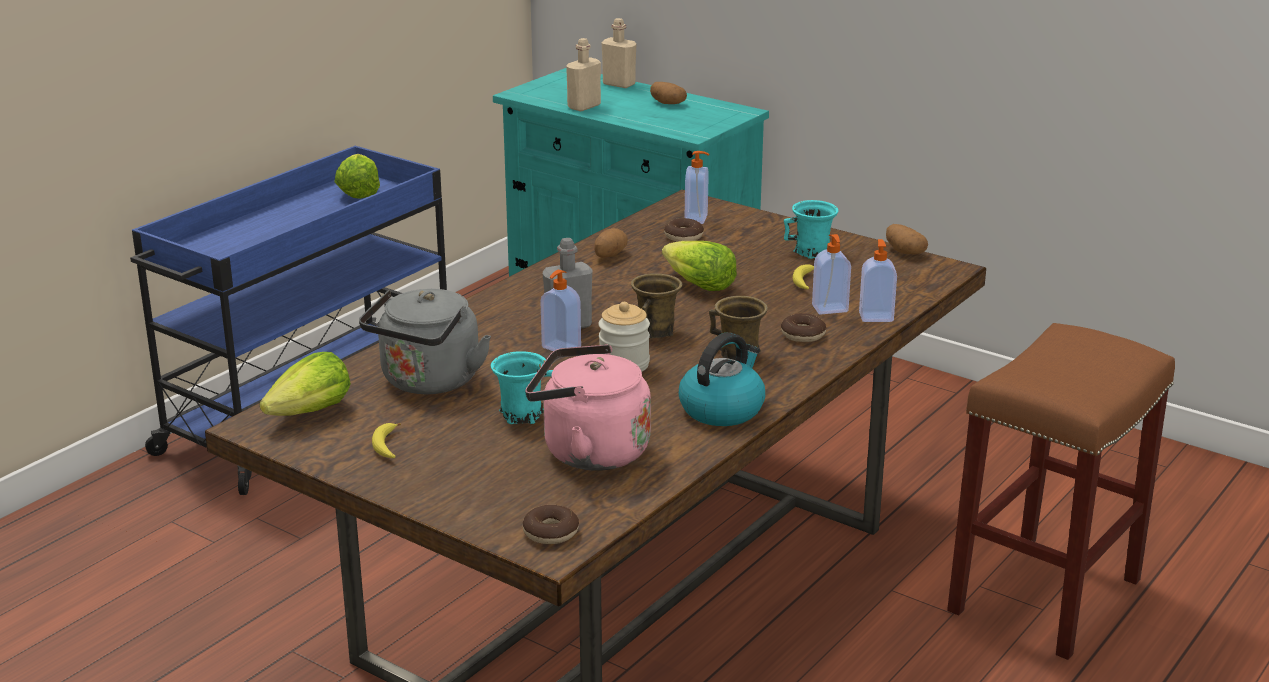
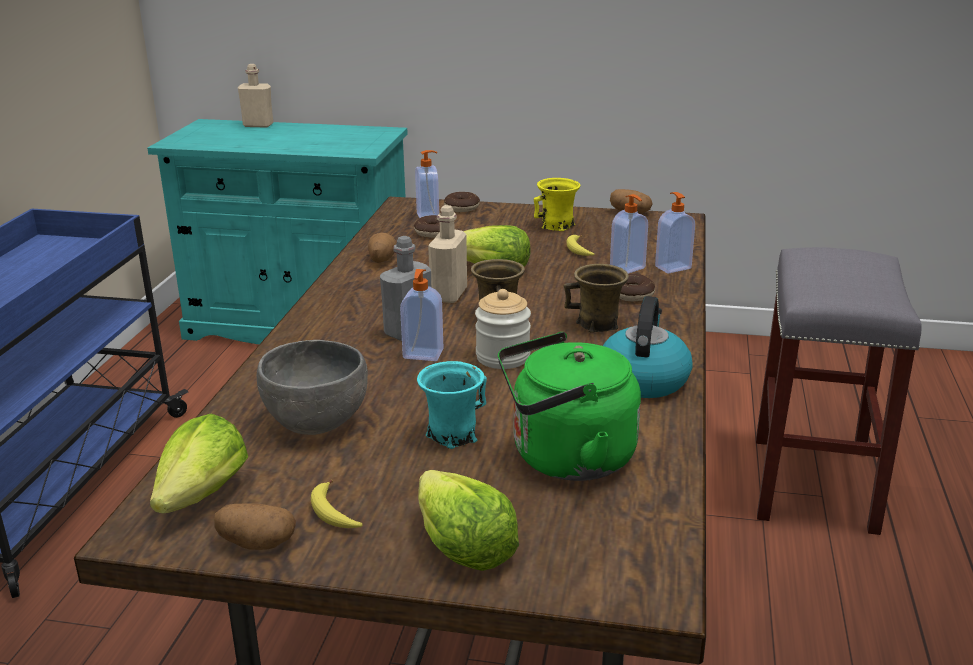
camera: 25 degrees left, 0 degrees up
(358, 192) = (54, 252): lettuce -> lettuce (462, 547)
(428, 382) = (315, 424): grey kettle -> grey bowl
(551, 533) = (628, 570): donut -> donut (462, 208)
(584, 106) = (243, 144): beige bottle -> beige bottle (449, 294)
(588, 452) = (565, 458): pink kettle -> green kettle
(667, 103) = (315, 133): potato -> potato (256, 543)
(812, 252) = (557, 226): turquoise mug -> yellow mug
(1045, 597) = (814, 485): brown stool -> grey stool

